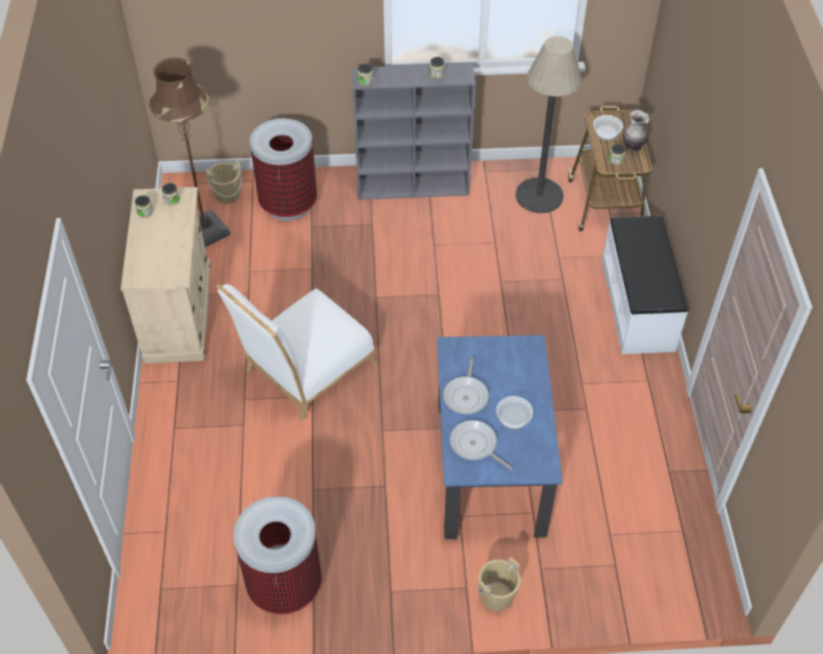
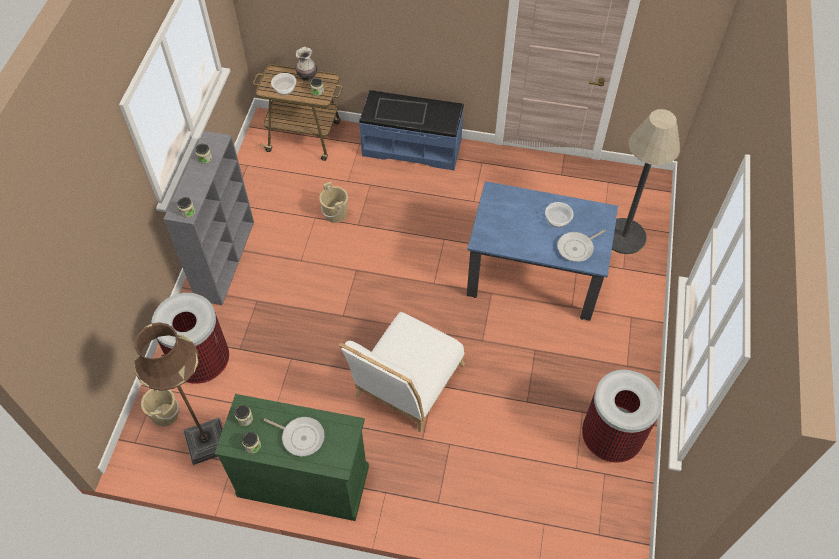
camera: 75 degrees left, 5 degrees up
(179, 312) = (303, 481): beige cabinet -> green cabinet
(304, 371) = (406, 385): white chair -> white chair turned 60 degrees clockwise
(466, 395) = (530, 242): frying pan -> frying pan (301, 436)
(497, 595) = (640, 300): beige bucket -> beige bucket (335, 213)
(539, 196) = (276, 175): floor lamp -> floor lamp (624, 236)
(638, 305) = (412, 147): white bench -> blue bench
(642, 251) = (401, 111): none -> tray

